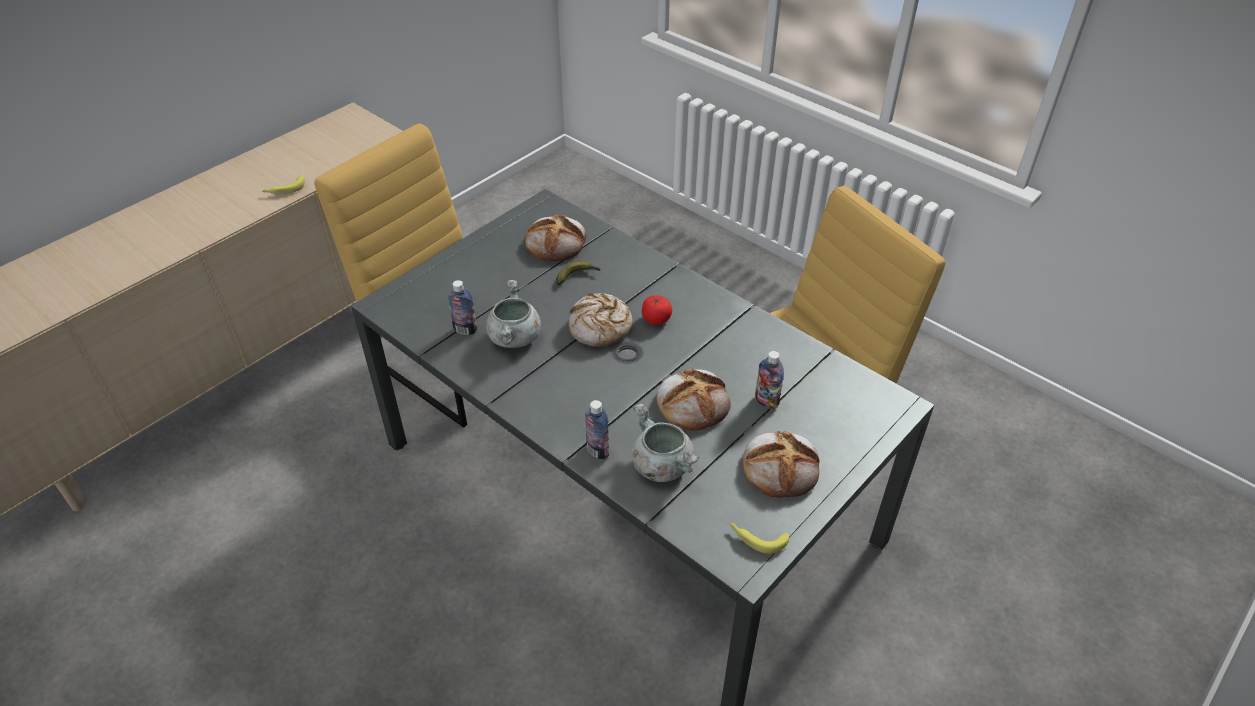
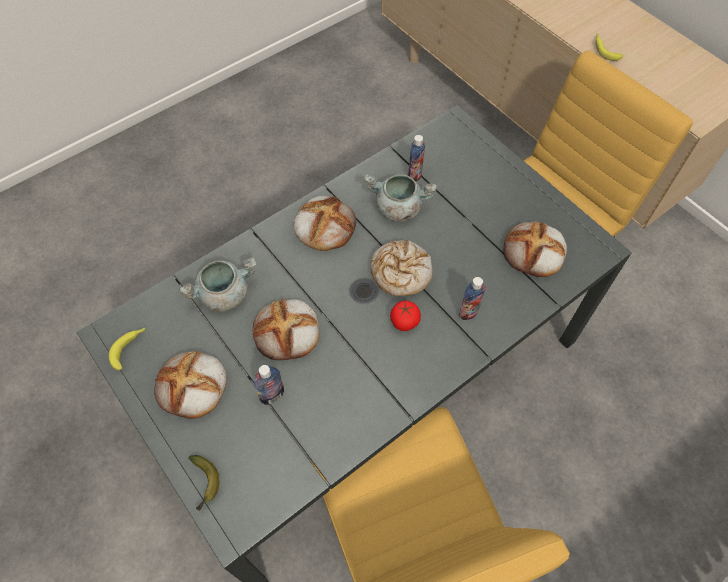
camera: 100 degrees right, 15 degrees up
(548, 394) = (324, 225): none -> bread
(577, 276) = (478, 264): banana -> banana (204, 483)
(597, 451) = (254, 252): bottle -> bottle (468, 312)

